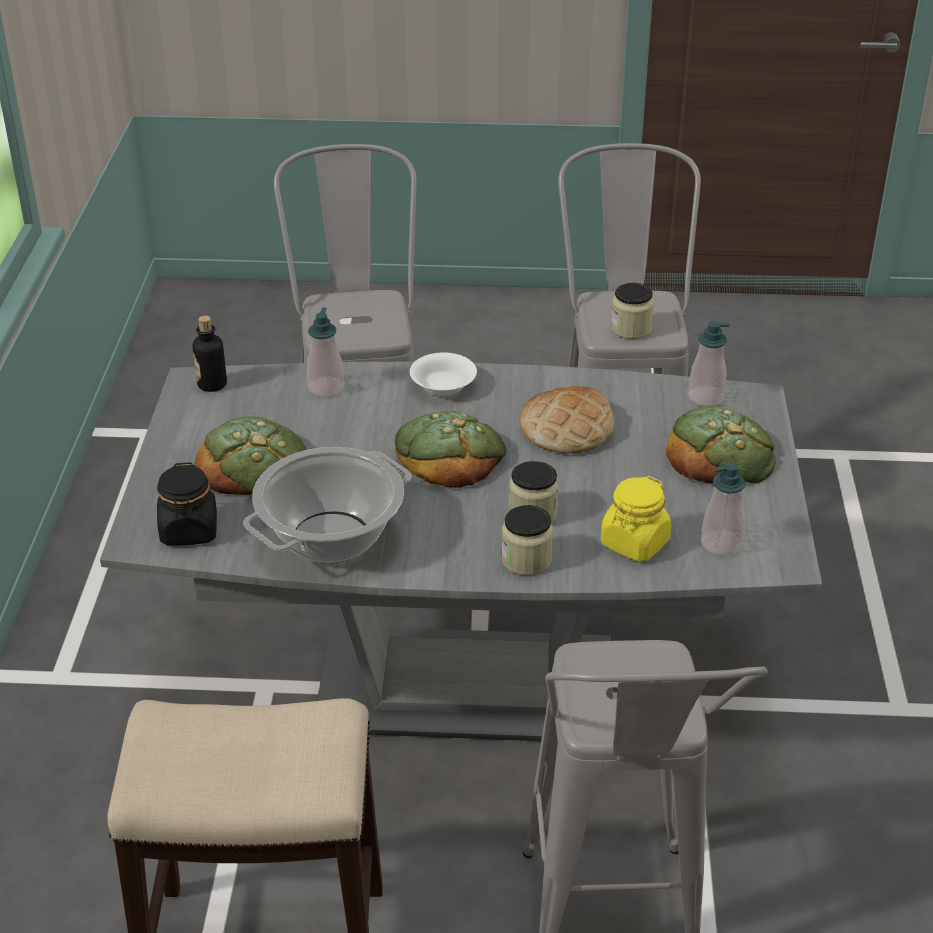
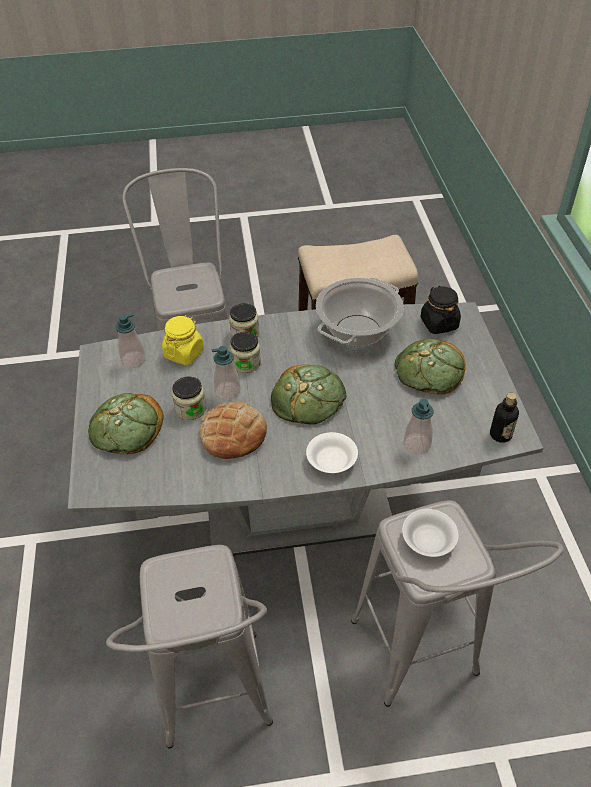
camera: 170 degrees right, 10 degrees up
(362, 324) = (427, 540): none -> white bowl
(631, 329) = (190, 574): jar -> jar (191, 409)
(705, 397) = (131, 482): soap dispenser -> soap dispenser (227, 391)

